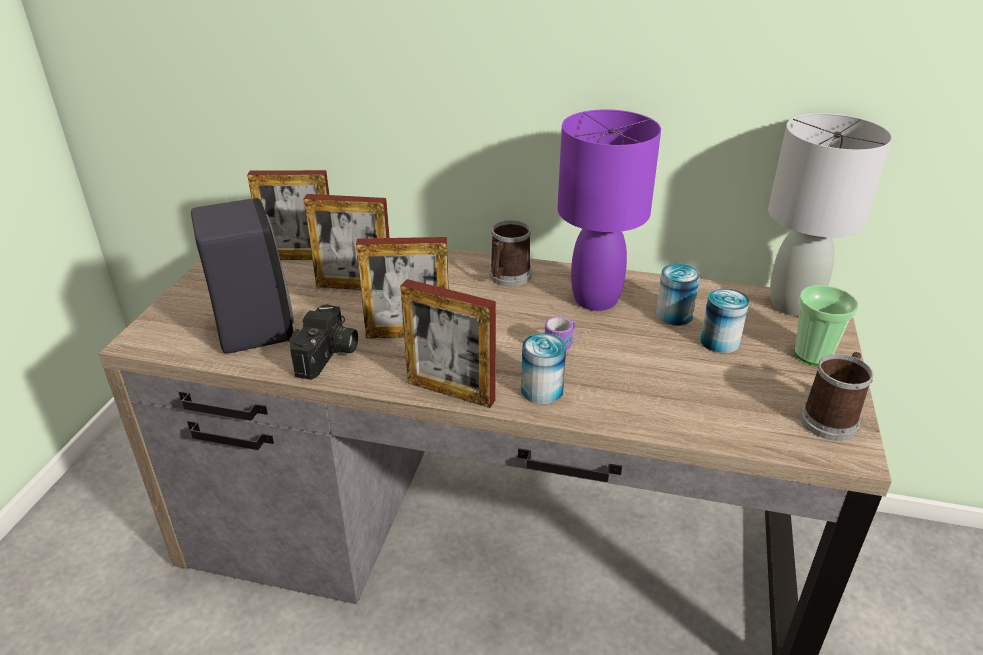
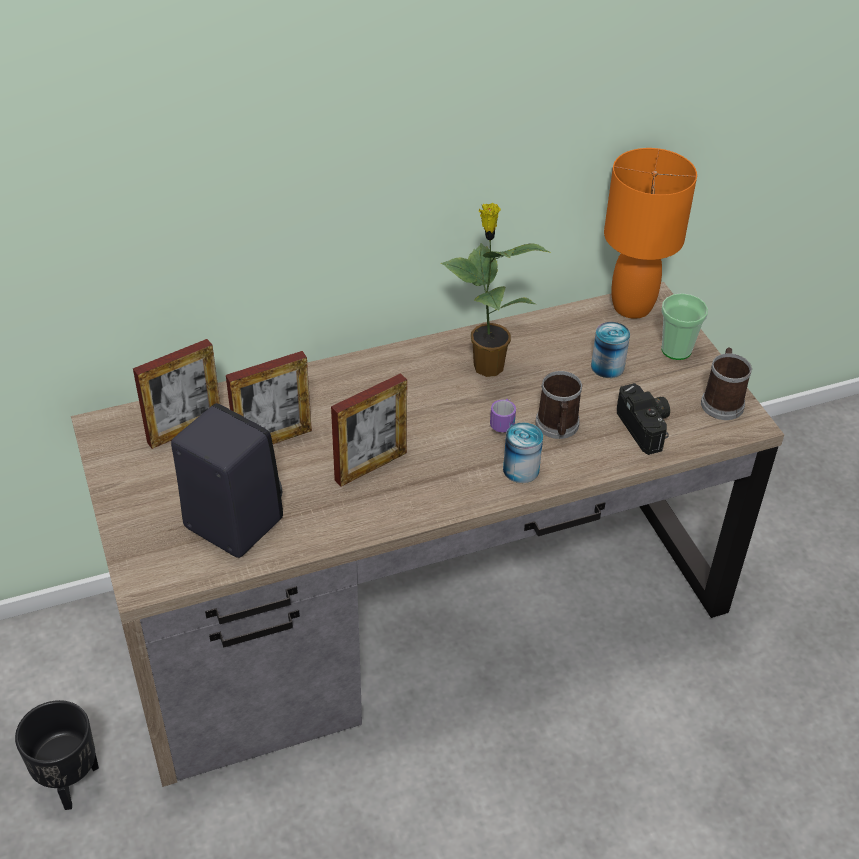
camera: 35 degrees left, 10 degrees up
(125, 525) = (69, 781): none -> black planter
(328, 356) = (328, 518): camera -> camera (646, 427)
(451, 391) = (456, 502): picture frame -> none
(507, 277) = (395, 372): mug -> mug (557, 427)
(595, 300) = (486, 365): purple table lamp -> potted plant
(674, 315) = (556, 354): can -> none
(793, 305) = (632, 307): grey table lamp -> orange table lamp

